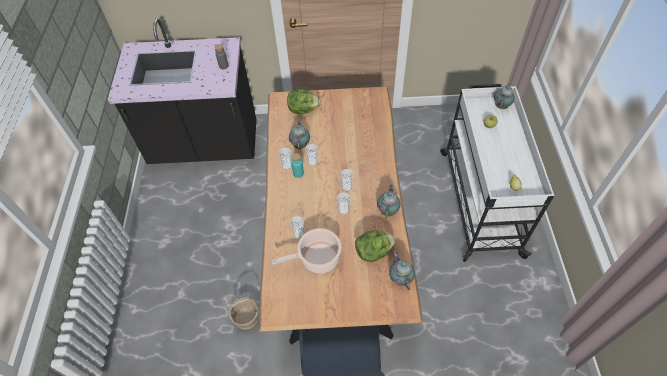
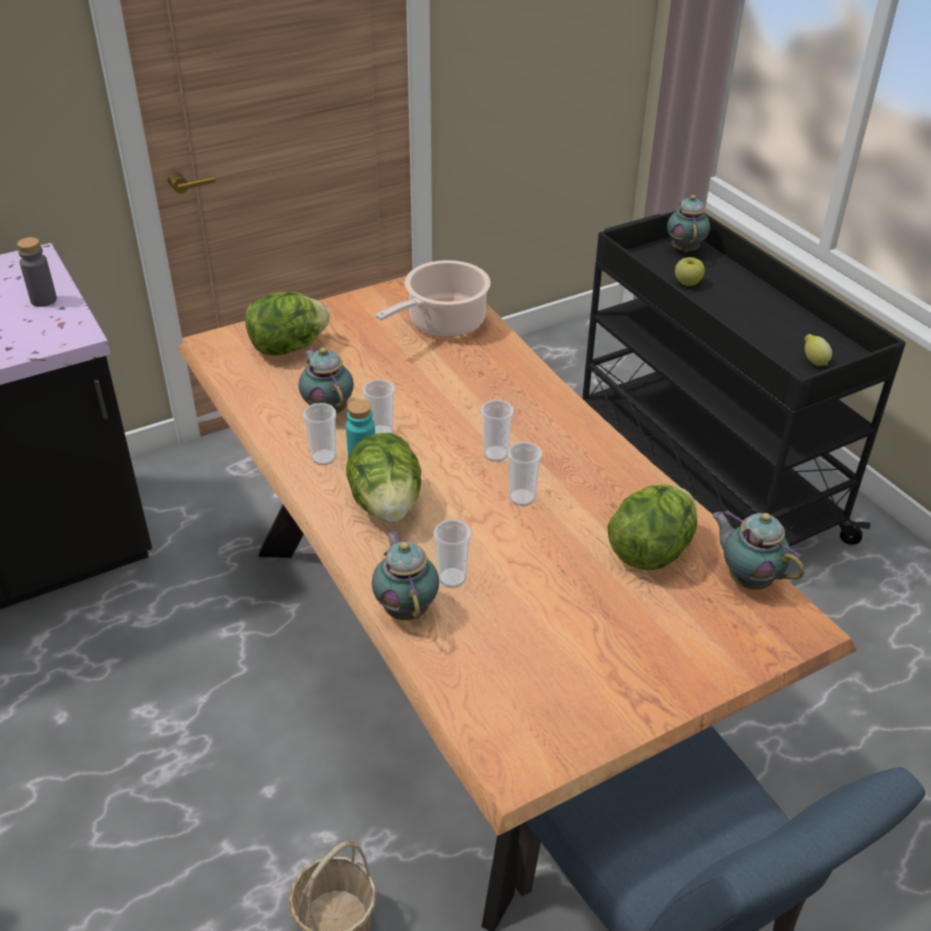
camera: 30 degrees left, 15 degrees down
(296, 194) = (386, 505): none -> lettuce
(317, 259) = (534, 612): cooking pot -> cooking pot (443, 323)
(388, 210) = (619, 466): teapot -> teapot (406, 607)
(479, 200) = (700, 474): white cart -> black cart

